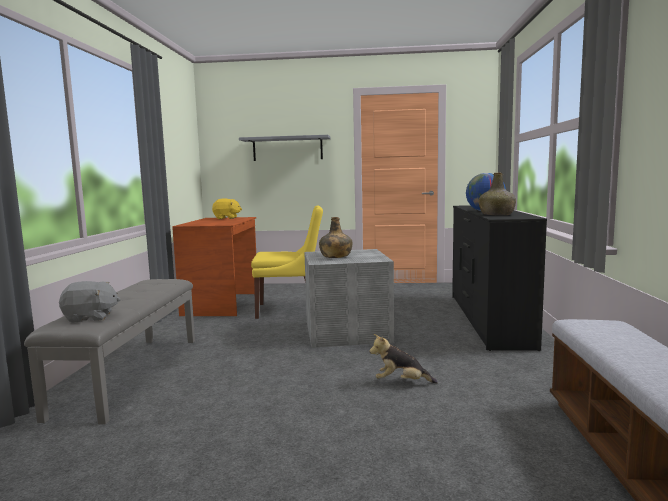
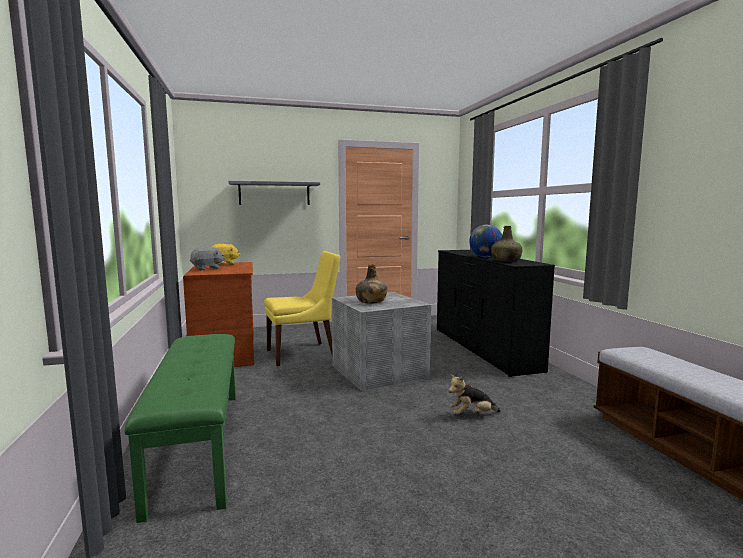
camera: 20 degrees left, 0 degrees up
(90, 317) = (189, 390): grey plush toy -> grey plush toy (207, 269)
(130, 374) = (197, 444): grey bench -> green bench

